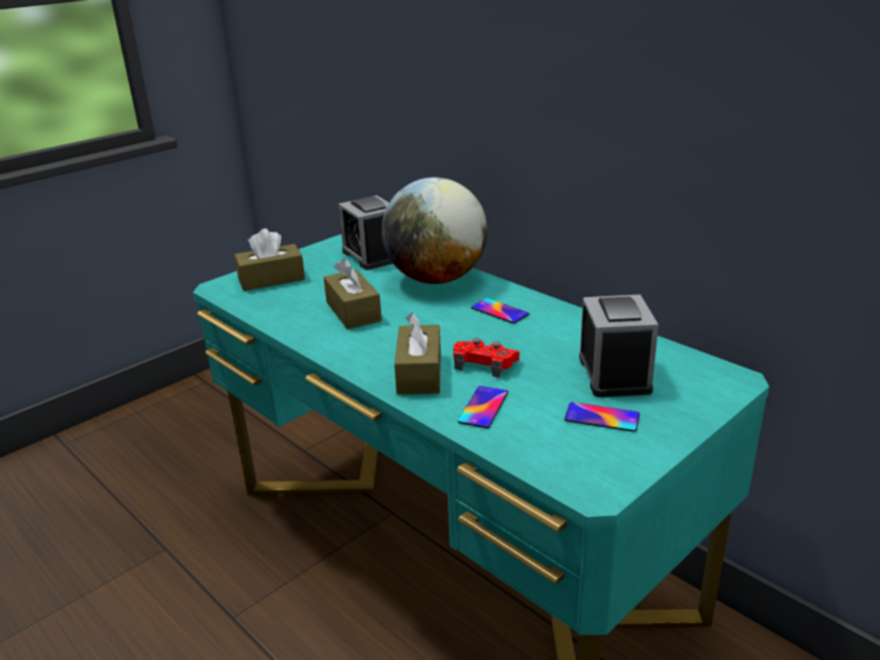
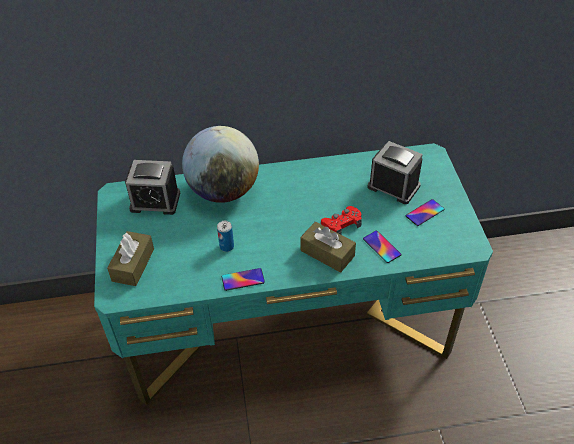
camera: 55 degrees left, 20 degrees up
(353, 311) = (226, 246): brown tissue box -> can
(500, 311) = (292, 188): phone -> phone (243, 279)

